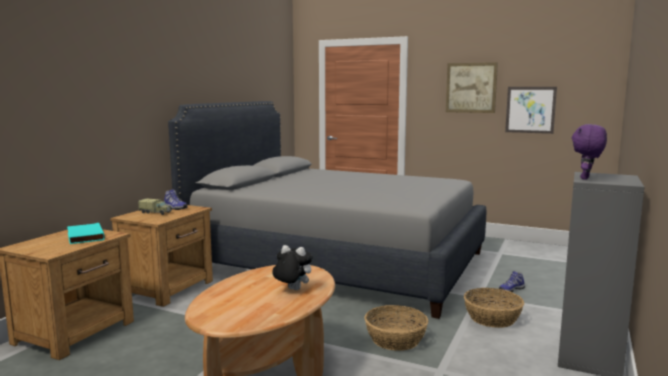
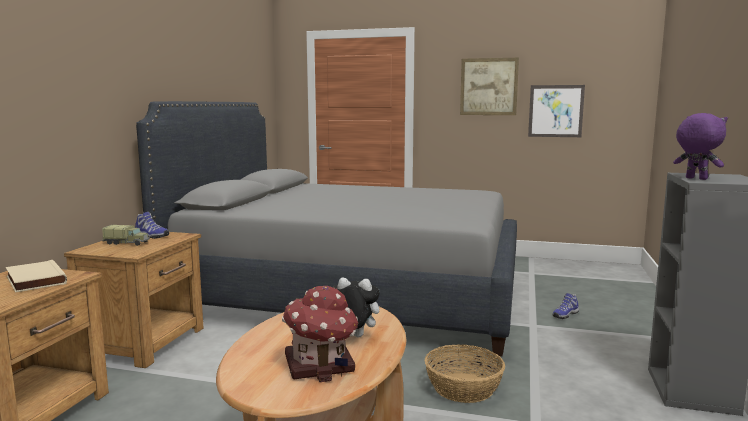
camera: 10 degrees left, 0 degrees up
(84, 236) = (34, 280): turquoise book -> beige book
(260, 306) = (321, 364): none -> toy house
(492, 318) = (562, 351): basket -> none
(586, 178) = (695, 178): purple plush toy -> purple plush toy turned 120 degrees clockwise

